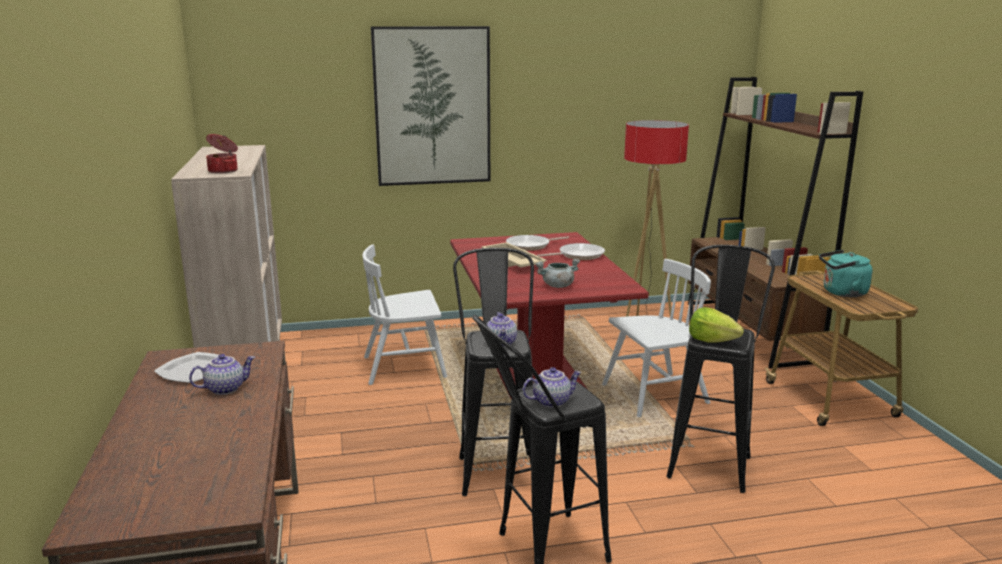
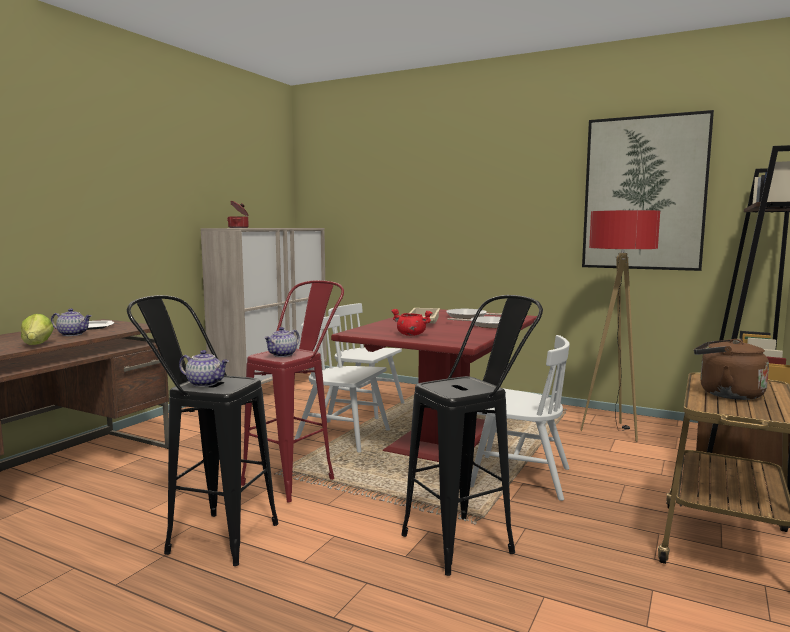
camera: 40 degrees right, 10 degrees down
(432, 106) = (445, 202): picture -> picture (644, 193)
(451, 407) = (343, 436): none -> white chair
(497, 466) = (297, 477): black stool -> red stool
(558, 286) = (411, 335): grey cooking pot -> red cooking pot
(711, 340) = (440, 386): lettuce -> lettuce (37, 344)
(842, 293) = (726, 394): turquoise kettle -> brown kettle

